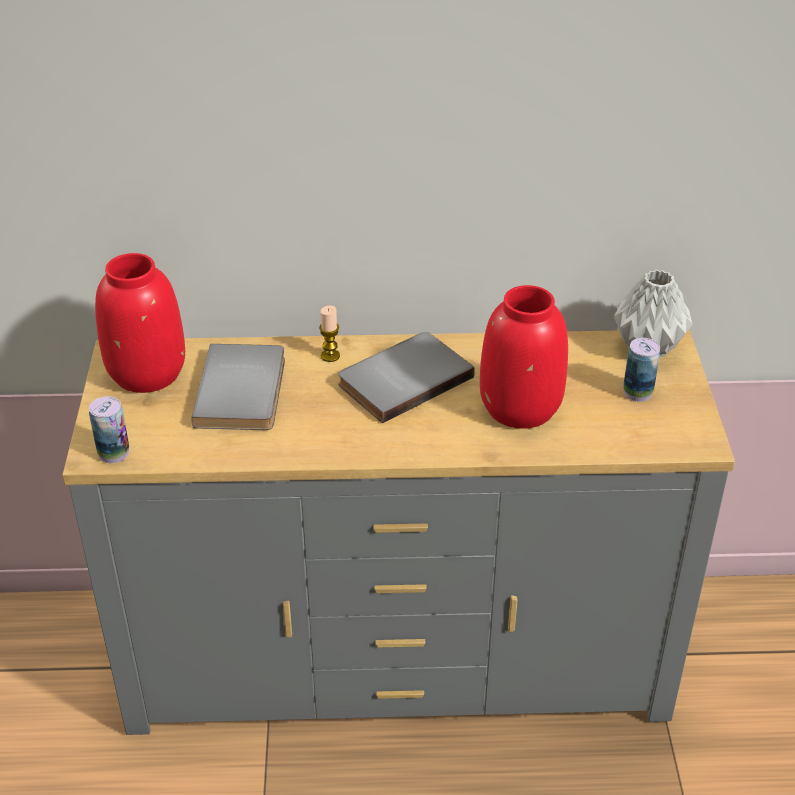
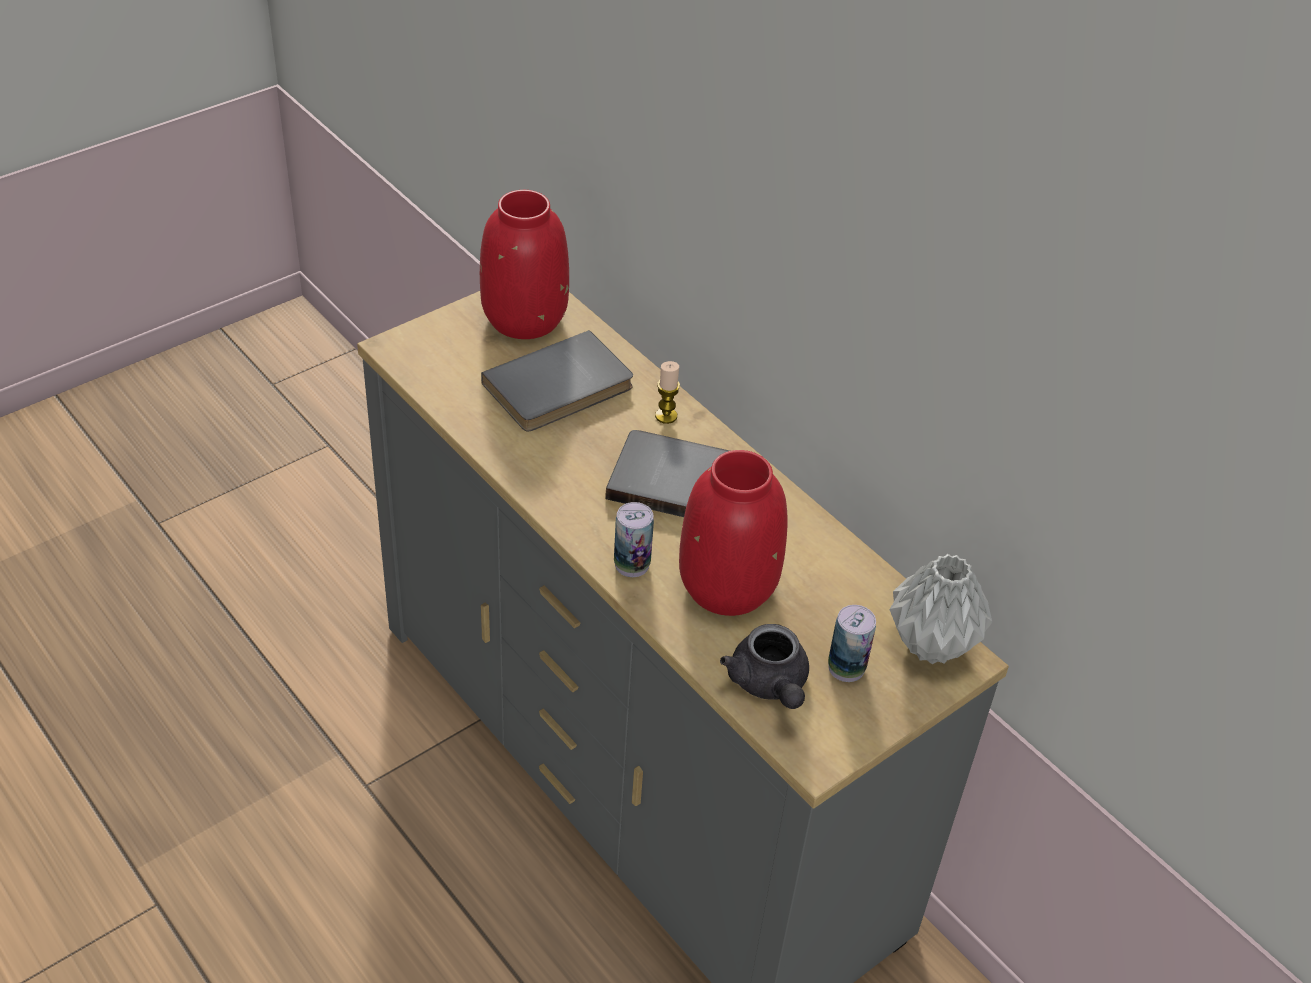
camera: 50 degrees right, 5 degrees up
(114, 453) = (407, 356): can -> can (632, 564)
(624, 432) = (769, 685): none -> grey teapot

